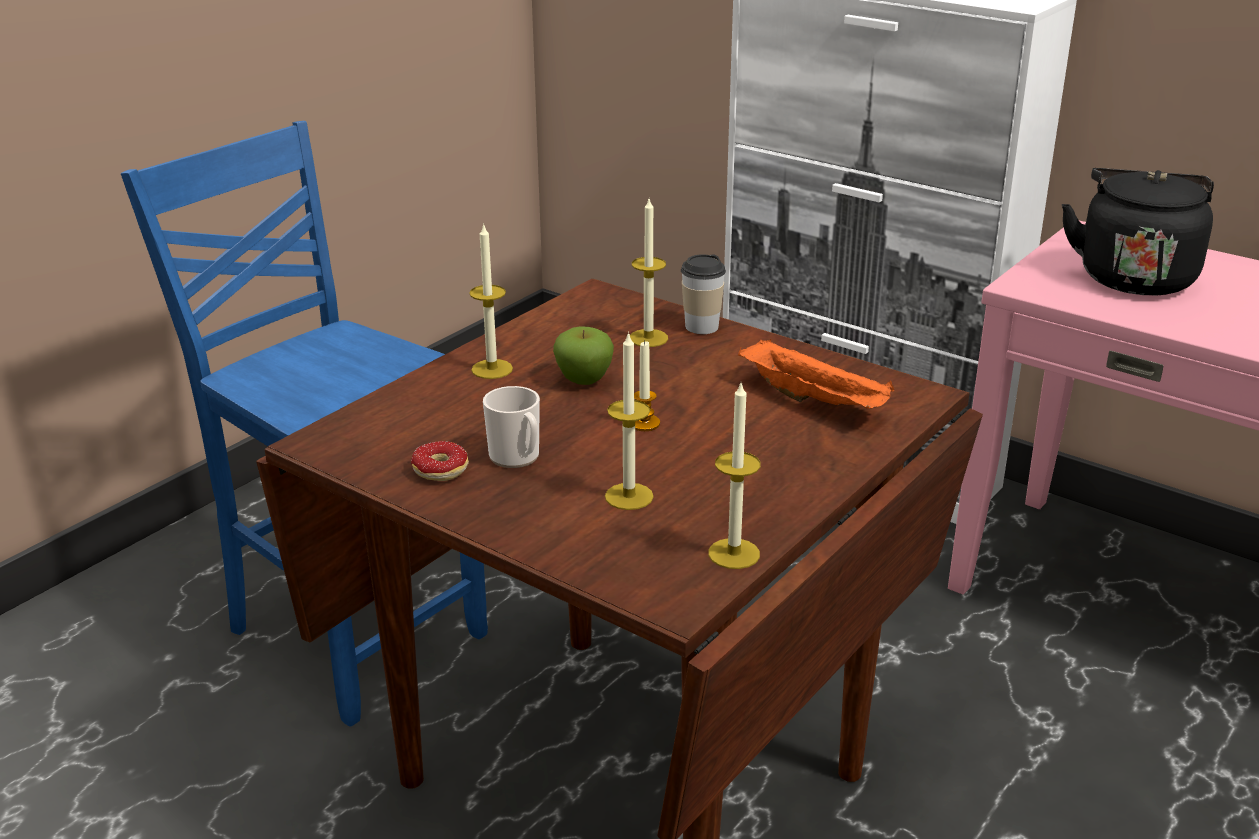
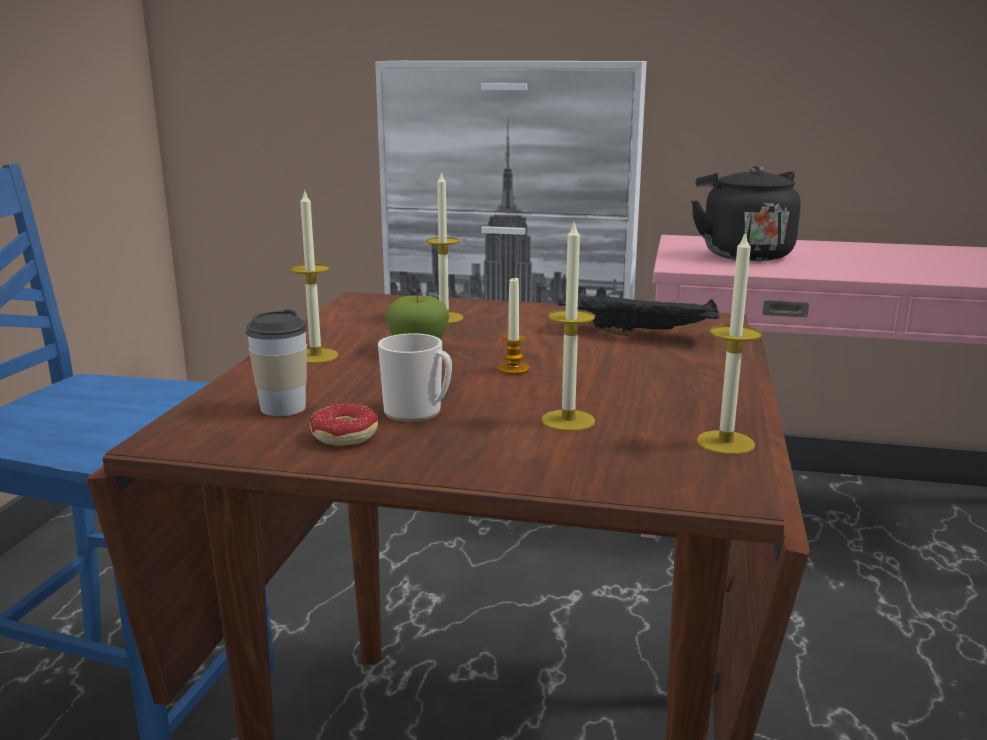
camera: 25 degrees left, 10 degrees down
(701, 327) = (482, 306): cup -> cup (283, 408)
(815, 400) = (640, 334): orange tray -> black tray

